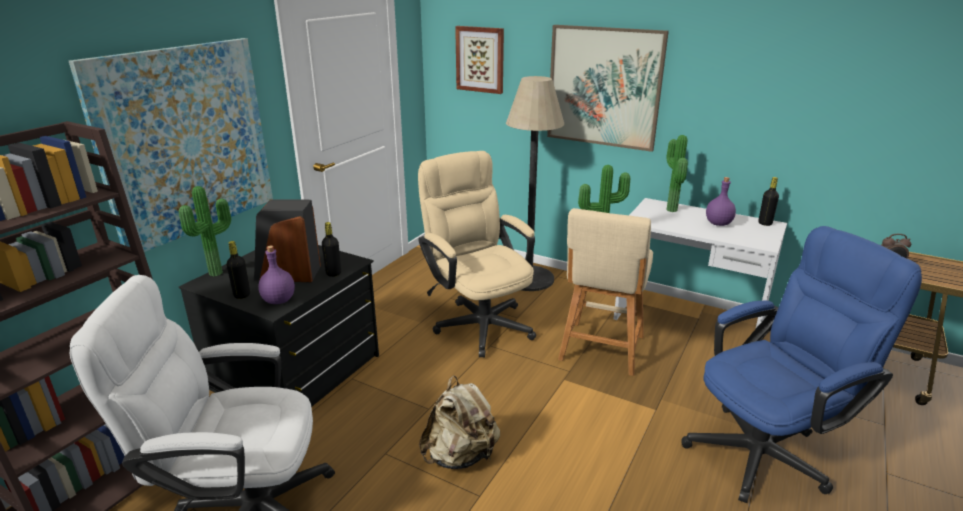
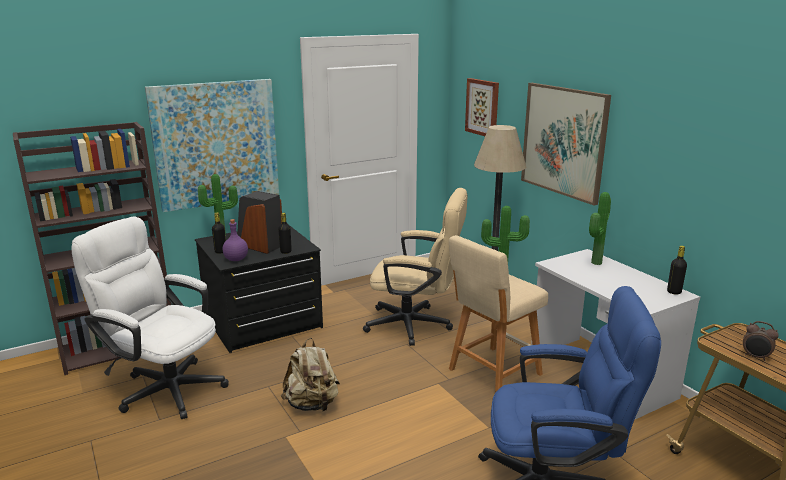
camera: 30 degrees right, 5 degrees down
(478, 321) = (416, 325): beige office chair -> beige office chair turned 105 degrees clockwise
(718, 223) = (624, 282): purple bottle -> none

